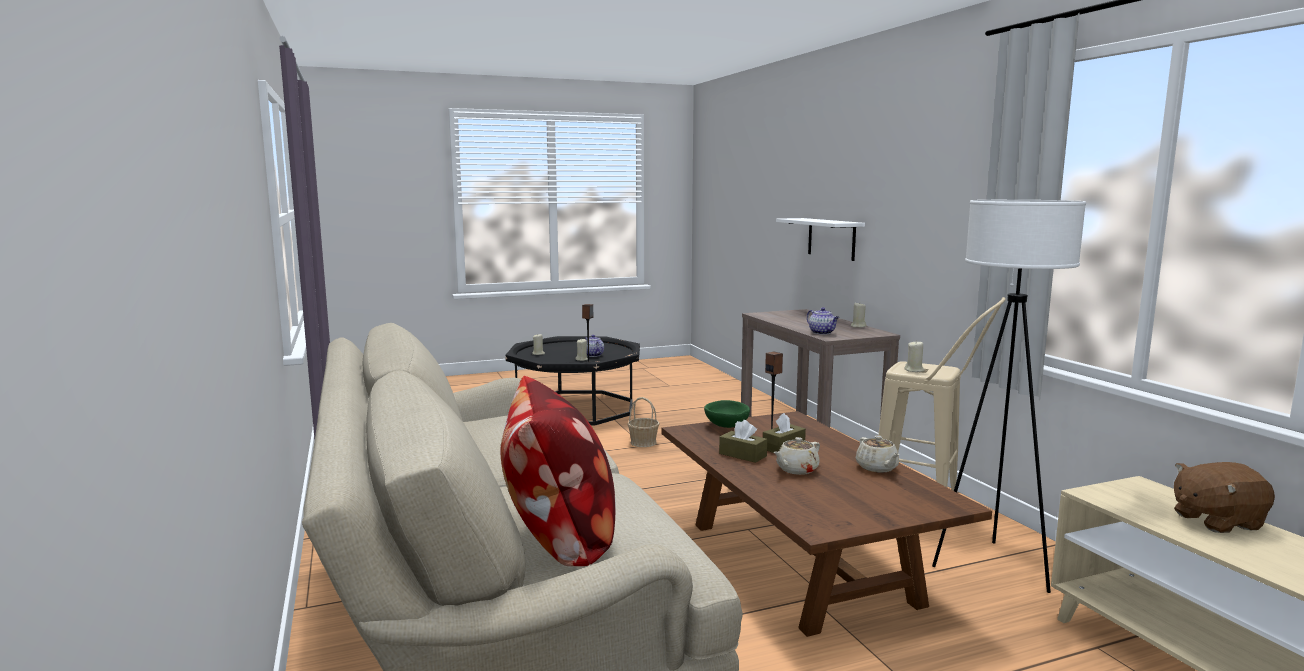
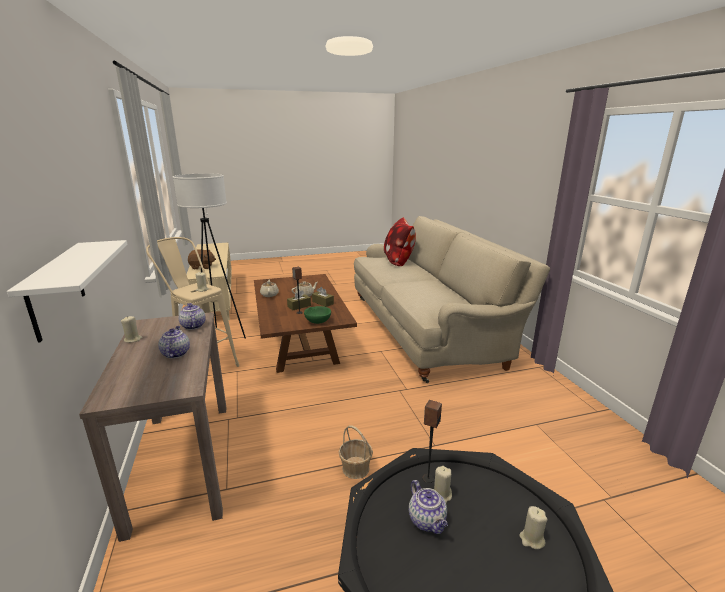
camera: 175 degrees left, 10 degrees up
(799, 322) = (175, 353): none -> teapot

